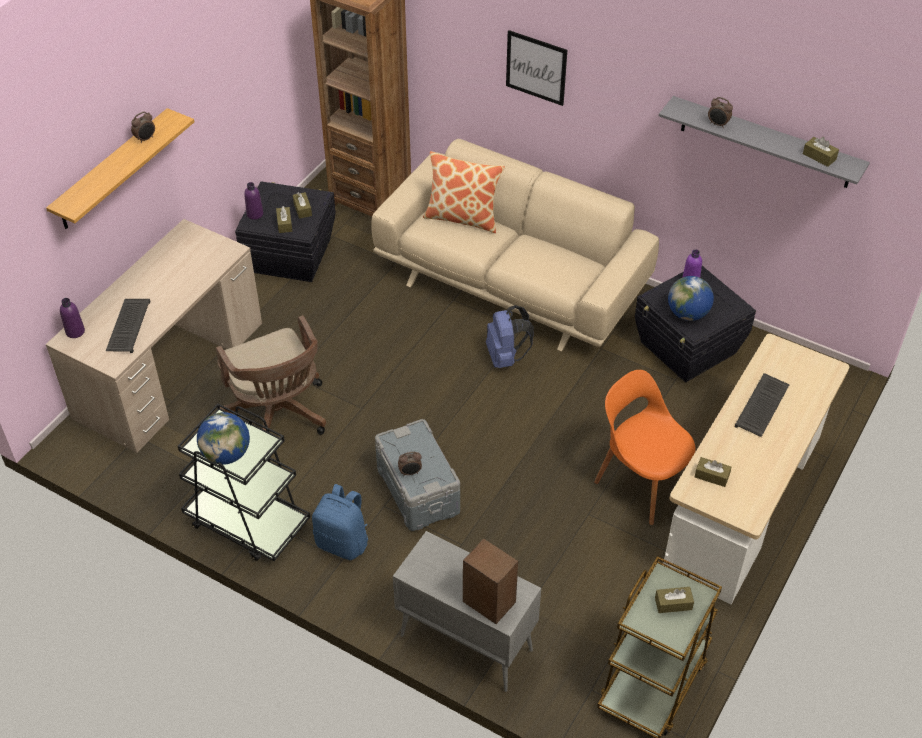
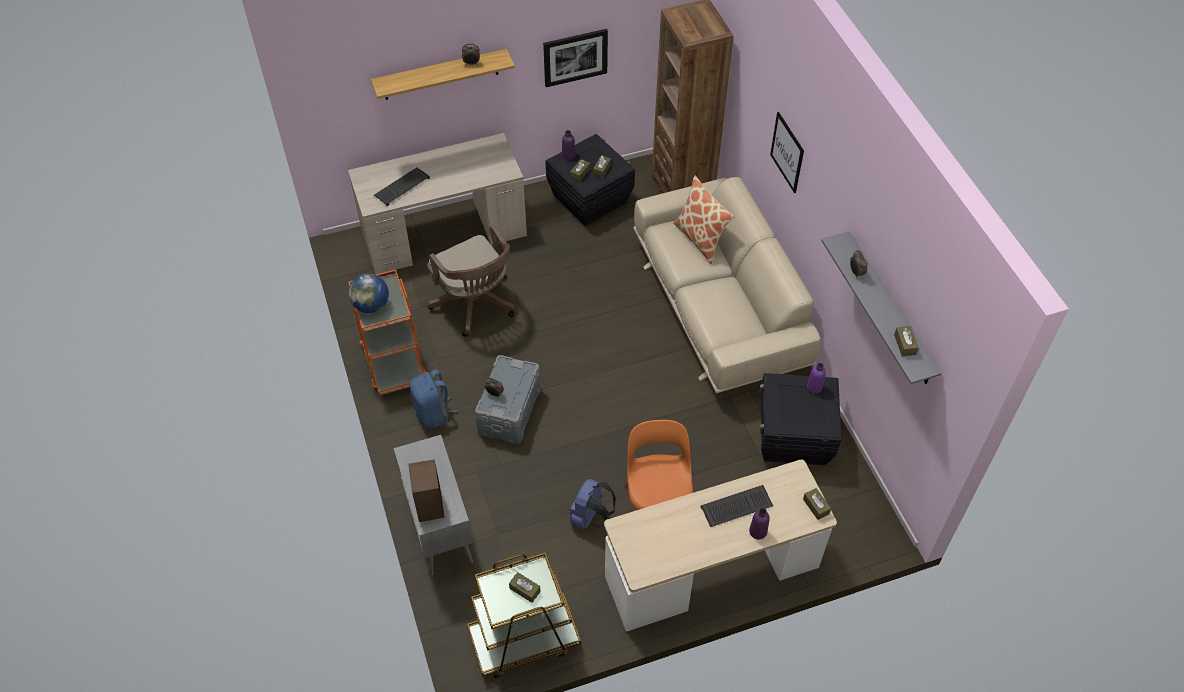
camera: 40 degrees right, 5 degrees up
(75, 331) = (370, 172): purple bottle -> purple bottle (758, 531)
(227, 92) = (575, 57): none -> picture
(247, 522) = (393, 361): black cart -> orange cart
(278, 416) = (476, 305): brown office chair -> brown office chair turned 45 degrees counterclockwise
(506, 357) = (657, 360): blue backpack -> blue backpack (590, 517)
(688, 314) = (785, 409): globe -> none
(711, 476) = (646, 528): brown tissue box -> brown tissue box (816, 506)

